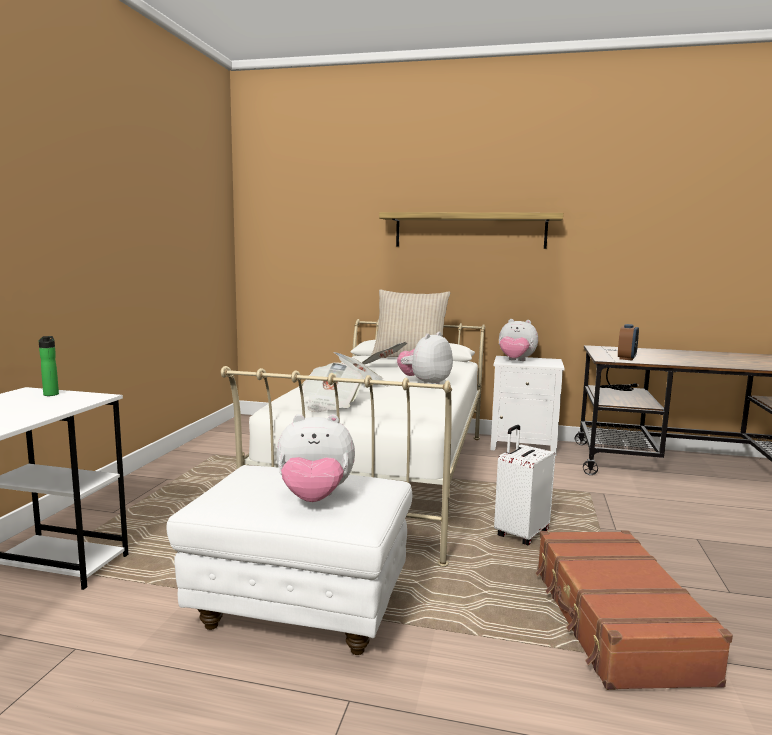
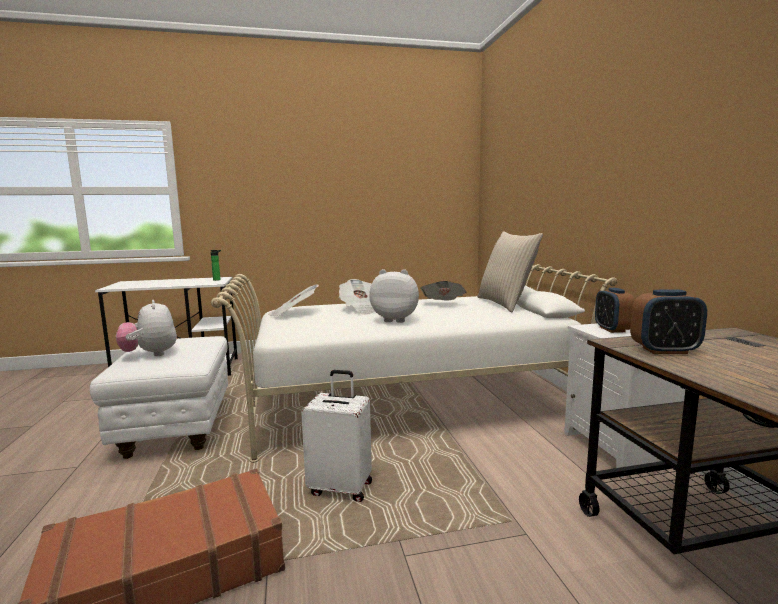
camera: 65 degrees right, 0 degrees up
(470, 231) = (612, 157): shelf -> none
(515, 361) = (612, 329): plush toy -> alarm clock

